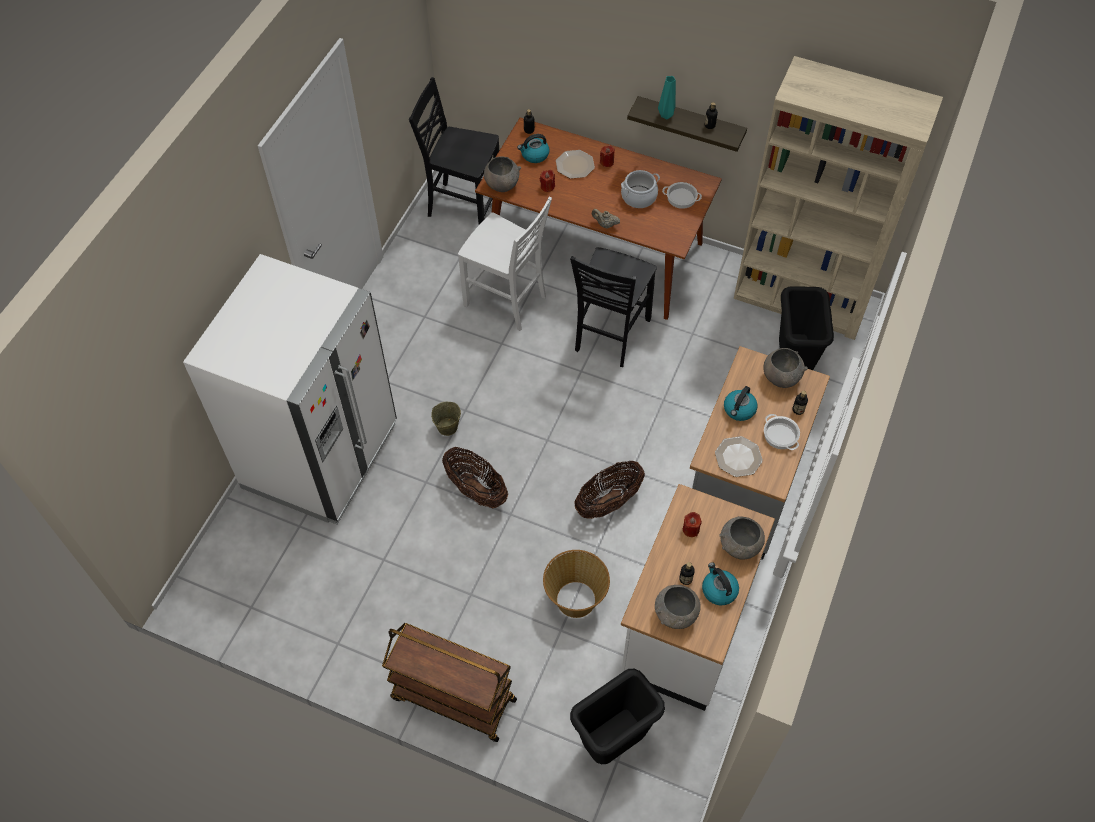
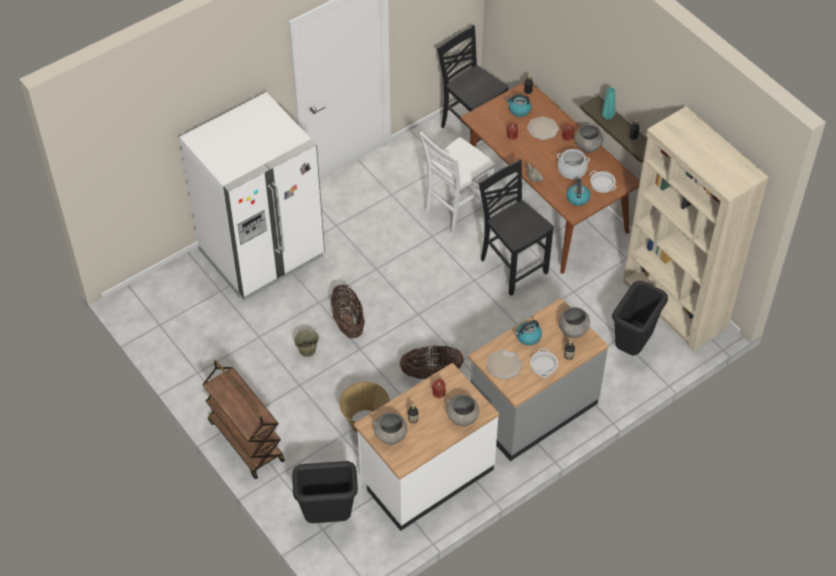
camera: 30 degrees right, 5 degrees down
(447, 427) = (356, 274): beige bucket -> beige bucket (307, 350)
(502, 185) = (481, 121): grey bowl -> grey bowl (587, 147)
(507, 301) = (456, 210): white chair -> white chair turned 75 degrees clockwise
(610, 335) = (512, 266): black chair -> black chair turned 90 degrees clockwise
(718, 590) = (429, 436): kettle -> kettle (577, 198)

